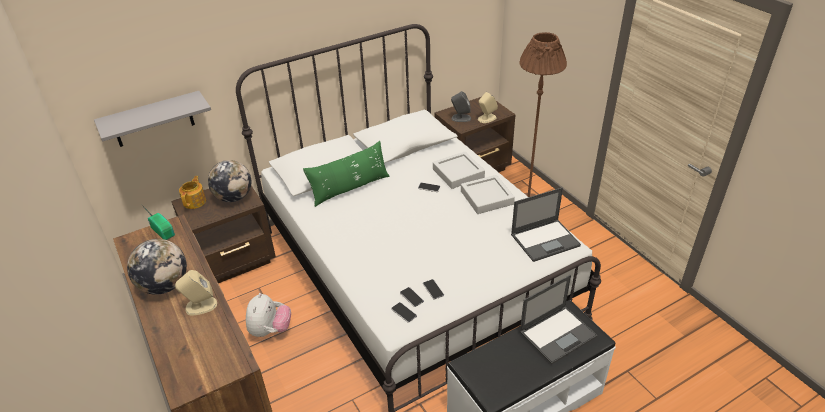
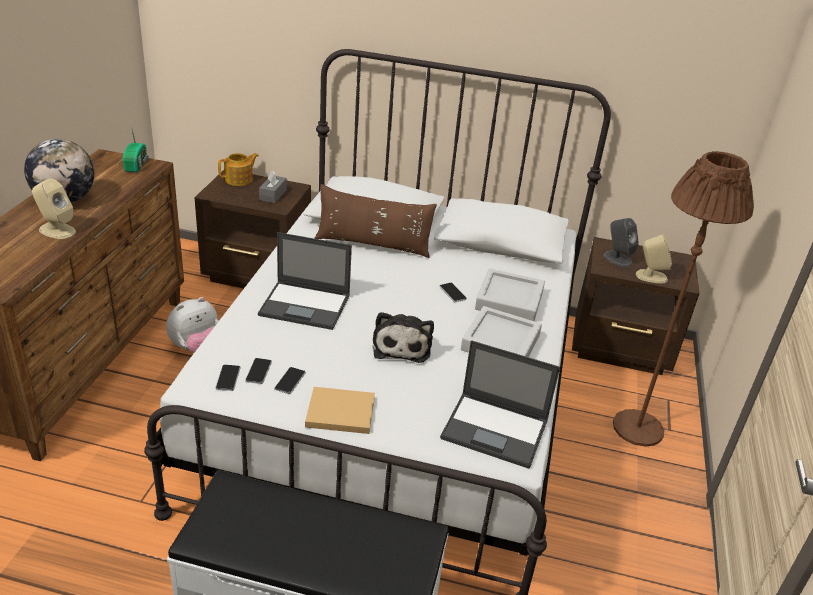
camera: 40 degrees right, 5 degrees down
(153, 120) = (230, 64): grey shelf -> none
(234, 197) = (273, 195): globe -> grey tissue box
(350, 188) = (373, 244): green pillow -> brown pillow
(451, 232) = (402, 346): none -> plush toy
(477, 285) = (338, 412): none -> beige book
(558, 334) = (370, 545): laptop -> laptop (306, 305)

